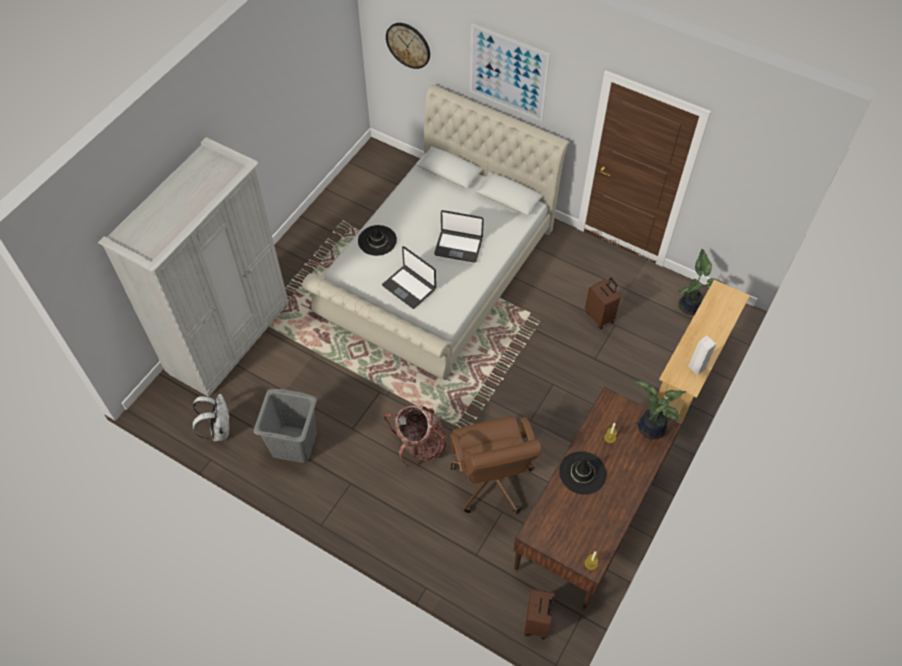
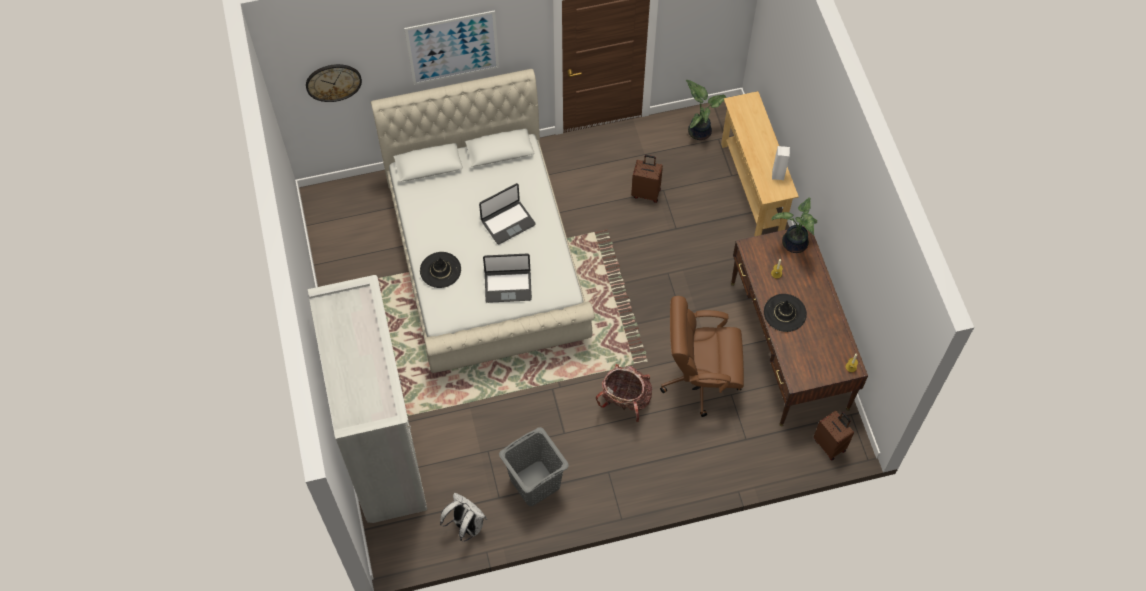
camera: 45 degrees left, 5 degrees up
(492, 479) = (700, 378): brown office chair -> brown office chair turned 150 degrees clockwise

